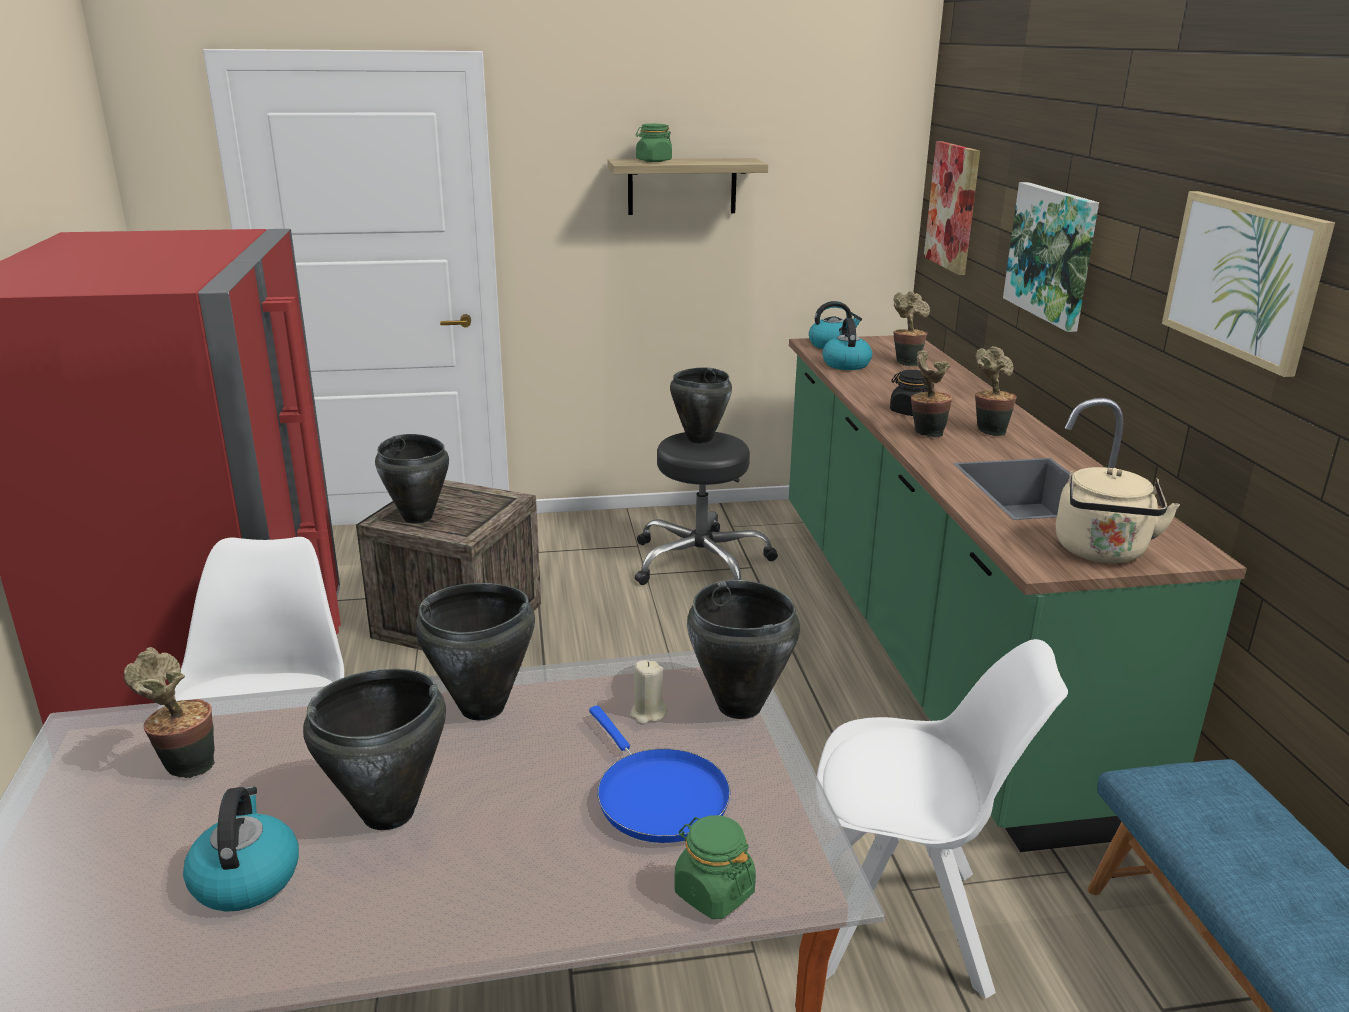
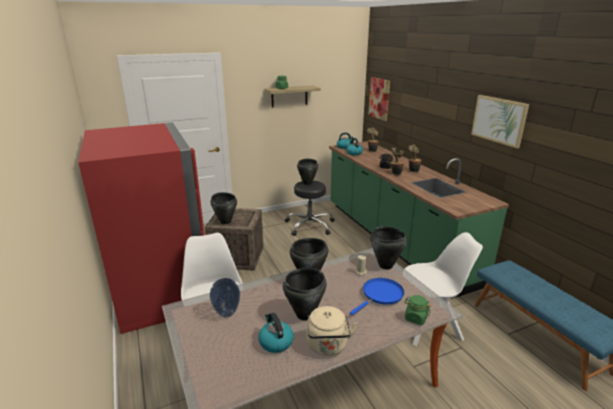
camera: 15 degrees left, 0 degrees up
(185, 766) = (226, 313): potted plant -> vase
(657, 796) = (381, 295): blue frying pan -> blue frying pan turned 90 degrees counterclockwise
(1052, 254) = (424, 113): picture -> none
(1101, 552) = (470, 204): beige kettle -> beige kettle (327, 346)

